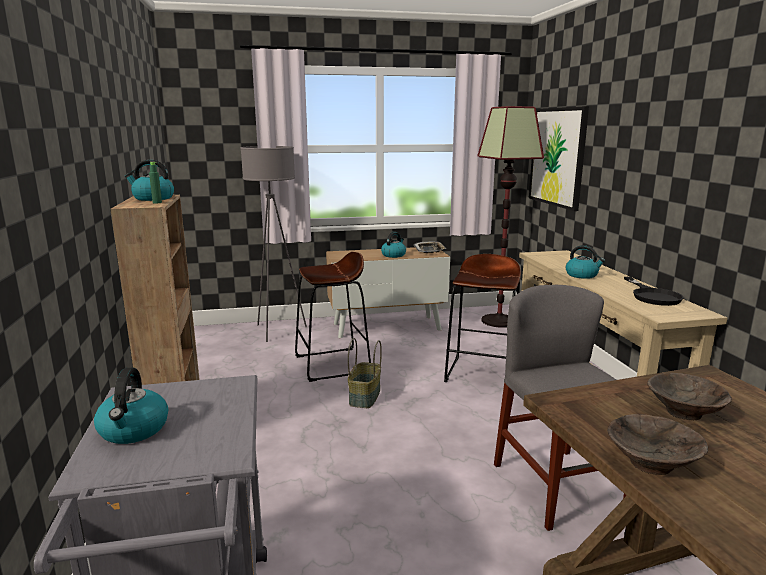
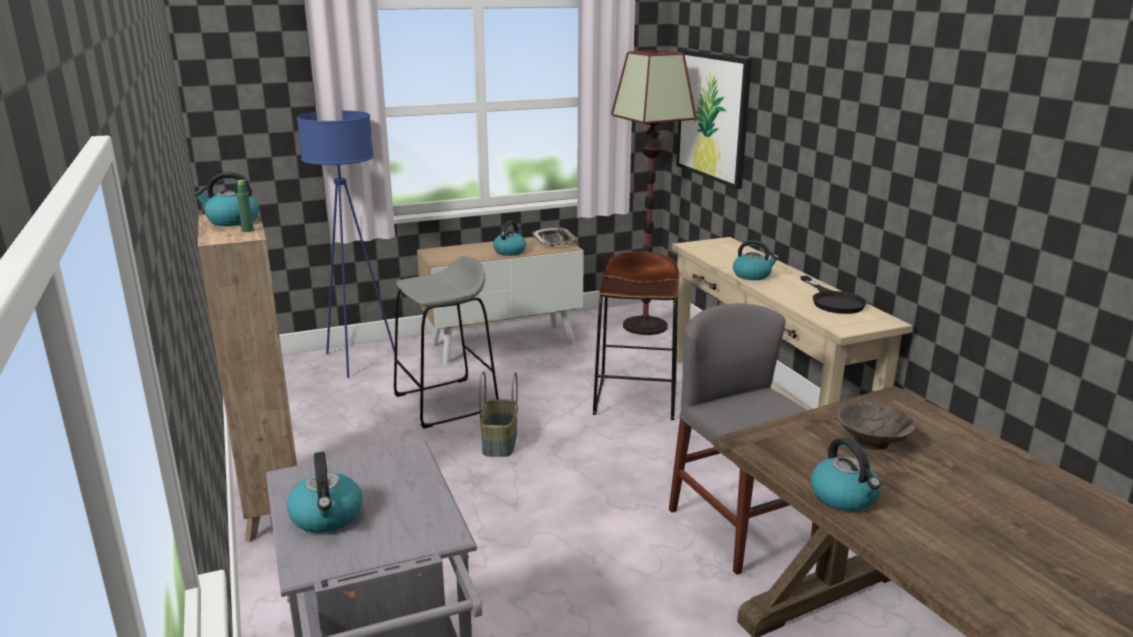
camera: 10 degrees left, 5 degrees up
(278, 331) = (358, 360): grey floor lamp -> blue floor lamp
(332, 364) = (446, 402): brown stool -> grey stool
(651, 463) = (844, 497): brown bowl -> kettle

